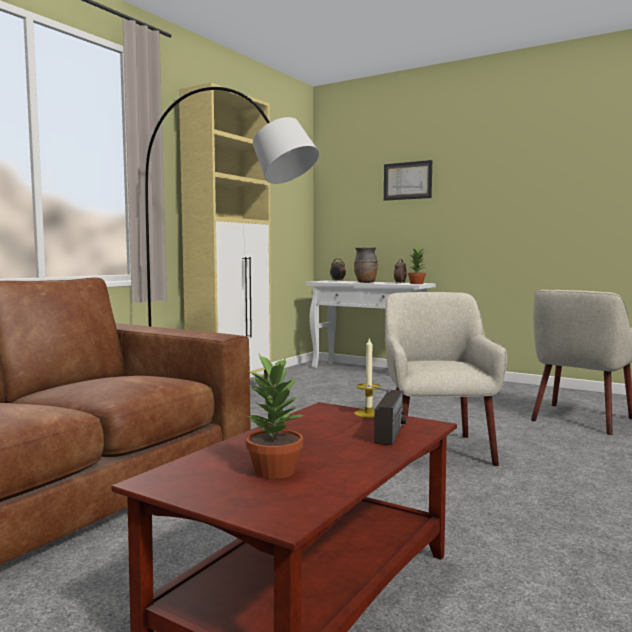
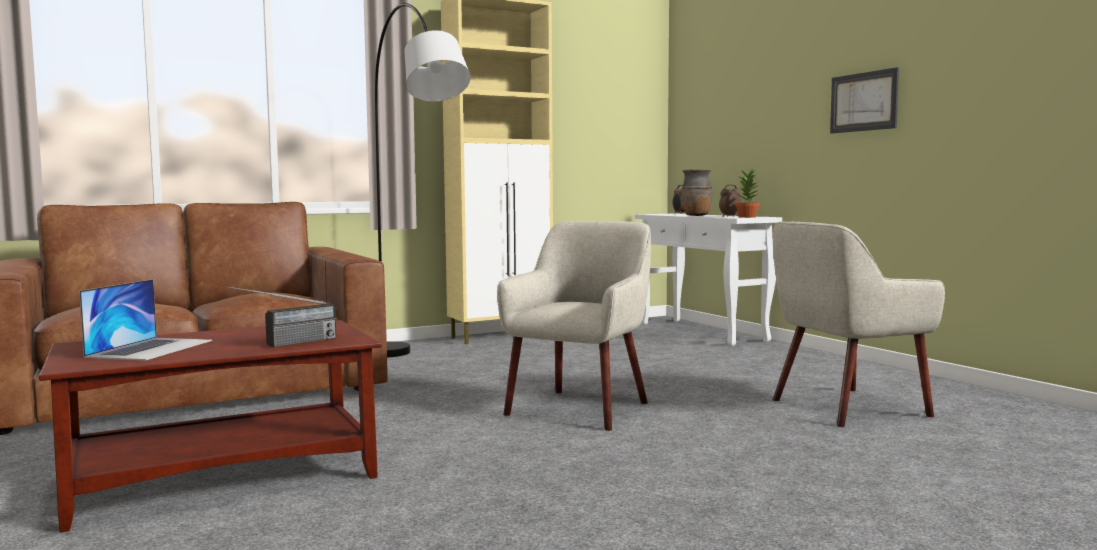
camera: 30 degrees right, 0 degrees up
(274, 471) = (151, 348): potted plant -> laptop
(368, 414) = (341, 330): candle -> none
(407, 180) = (757, 78): picture -> picture (864, 102)

